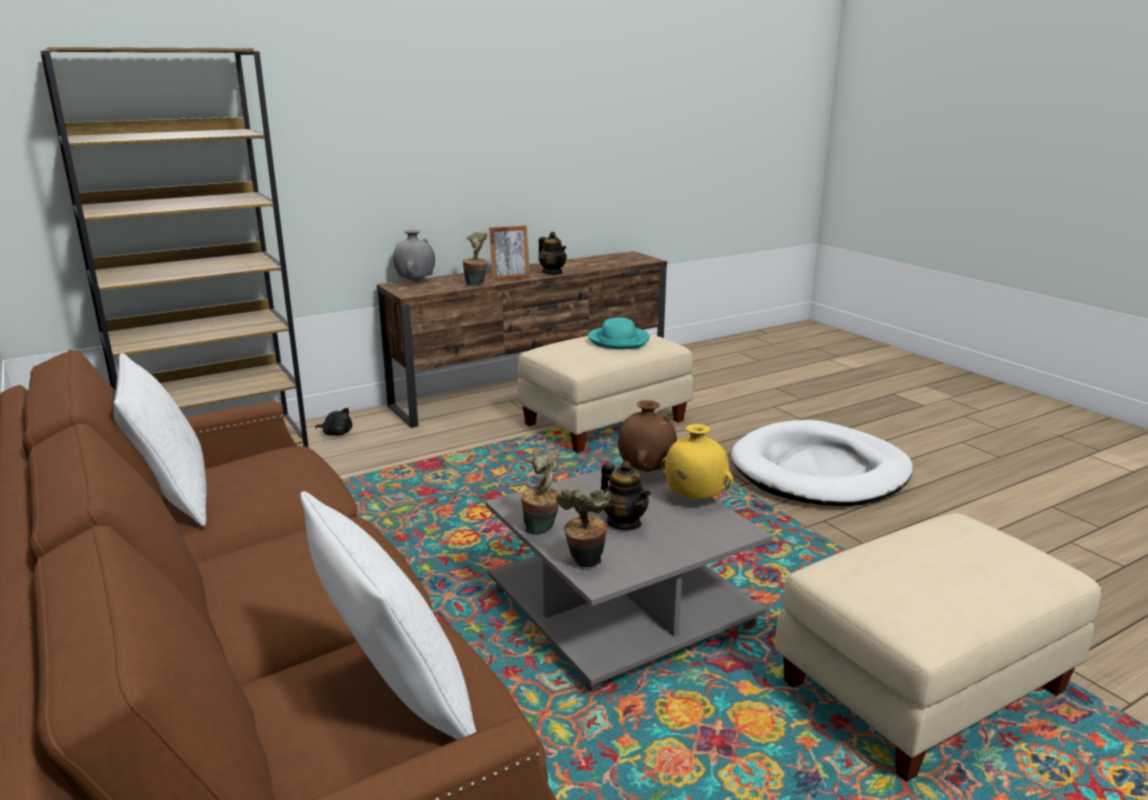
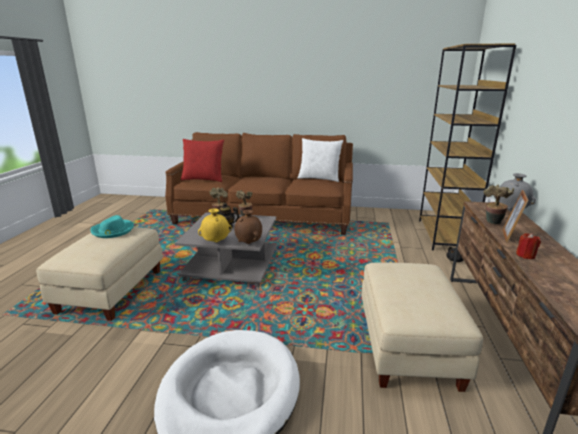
camera: 130 degrees right, 0 degrees up
(395, 701) = (203, 179): white pillow -> red pillow
(552, 272) = (525, 255): teapot -> red candle
(619, 341) = (417, 294): turquoise hat -> turquoise hat (113, 230)

